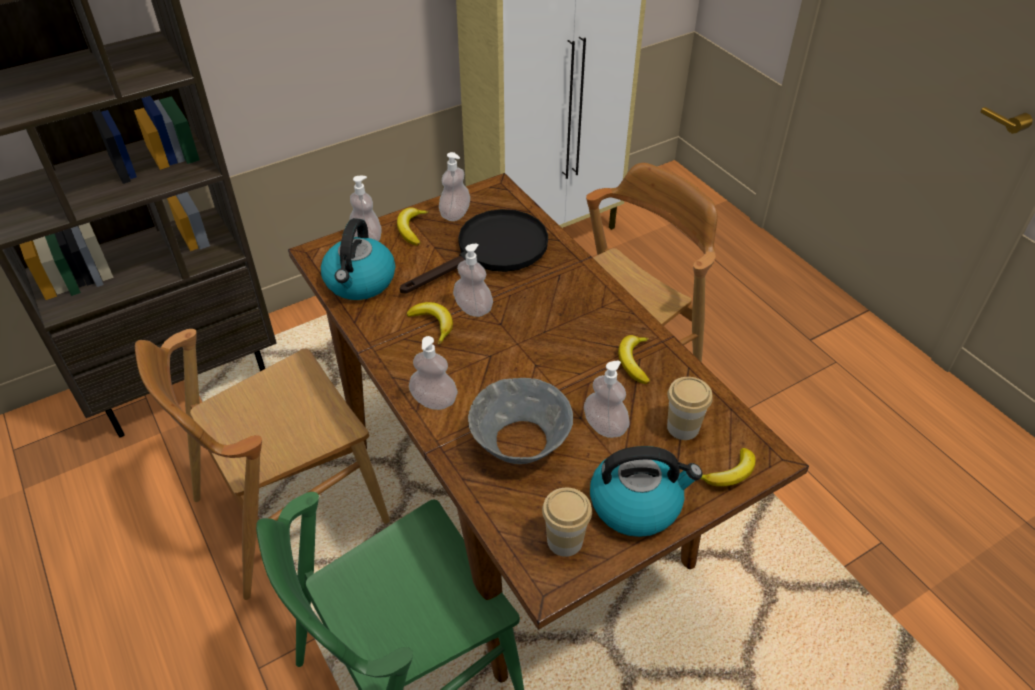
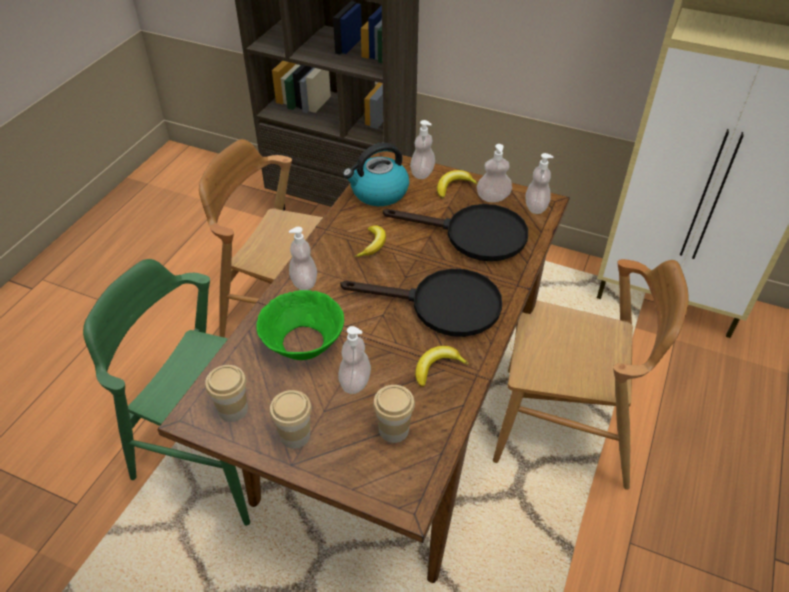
camera: 55 degrees right, 0 degrees up
(473, 308) = (407, 256): soap dispenser -> soap dispenser (536, 207)
(520, 441) = (303, 342): grey bowl -> green bowl
(562, 319) = (442, 305): none -> black frying pan
(637, 503) = (295, 435): kettle -> cup
(728, 474) = (368, 481): banana -> none

